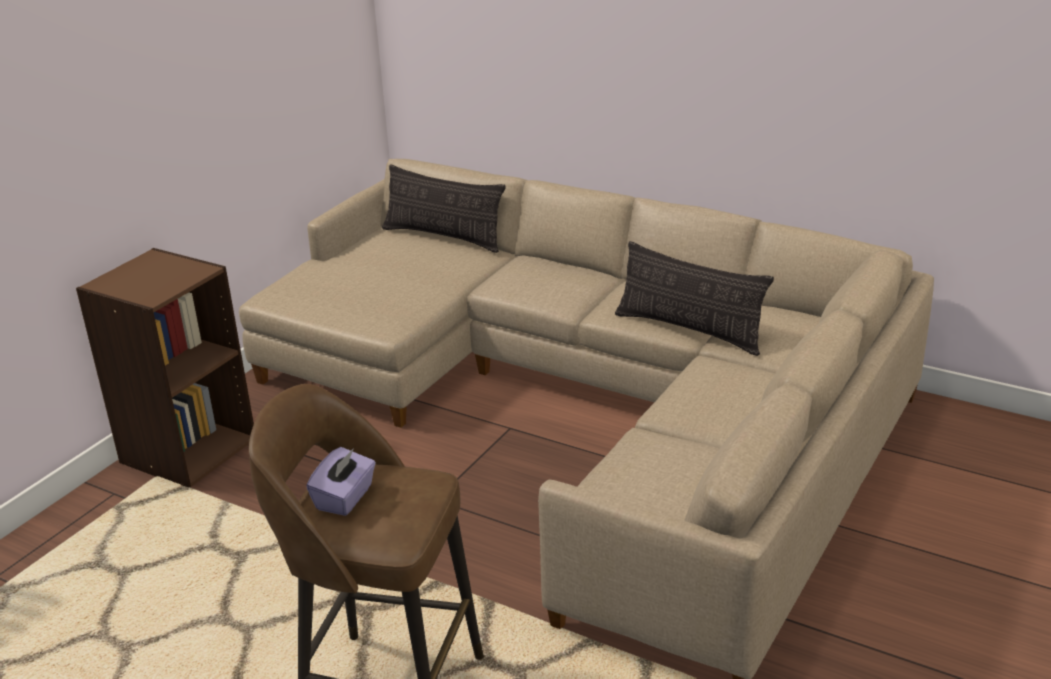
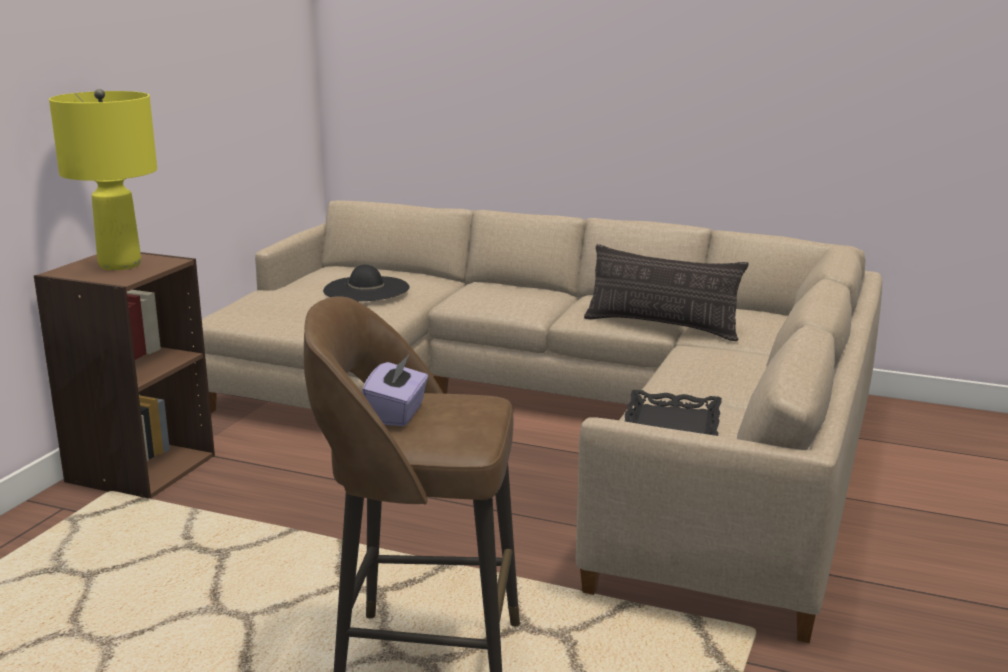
camera: 10 degrees left, 10 degrees down
(154, 274) = (119, 265): none -> yellow table lamp
(410, 267) = (366, 289): none -> black hat
(444, 237) = (390, 270): pillow -> none
(646, 474) = (672, 425): none -> black tray

